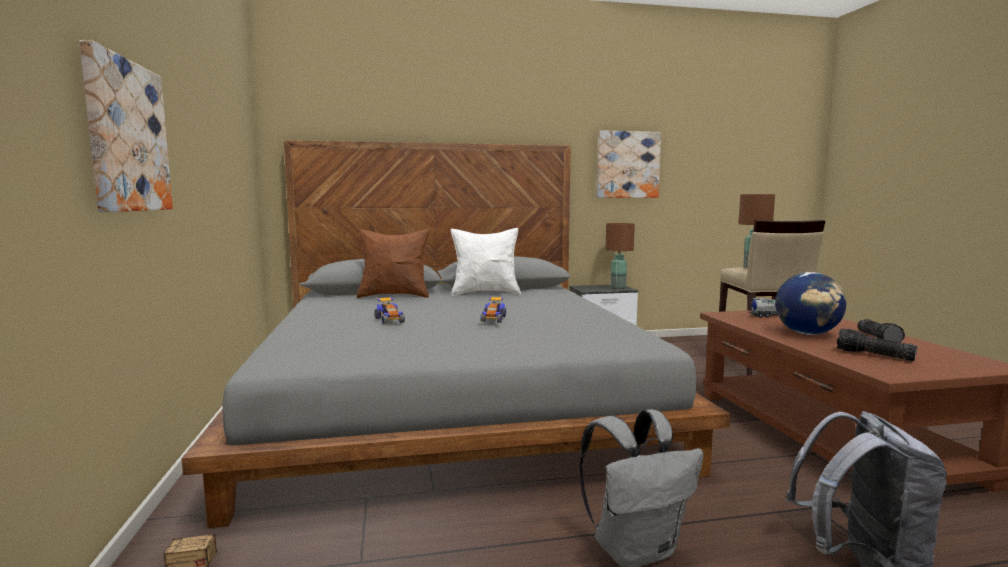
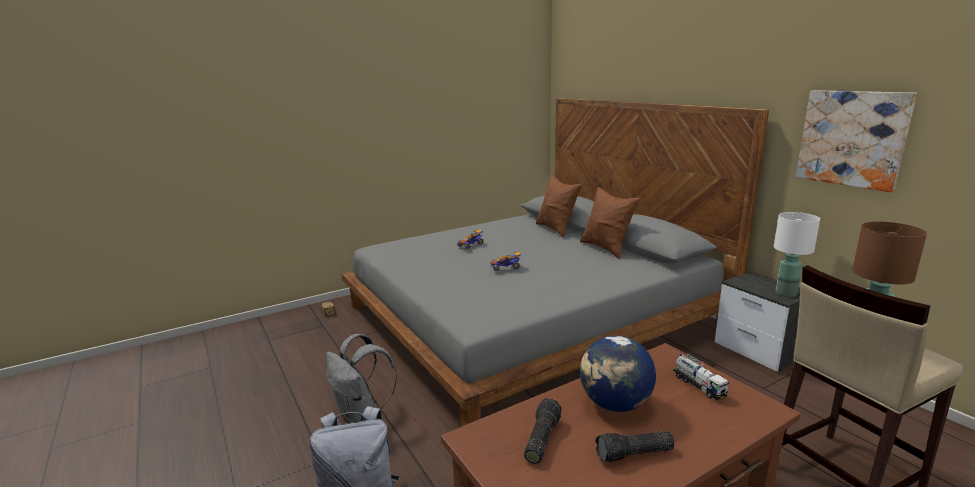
camera: 70 degrees right, 10 degrees up
(126, 136) = (353, 133): picture -> none
(485, 293) = (606, 248): white pillow -> brown pillow
(618, 287) = (785, 293): brown table lamp -> white table lamp

